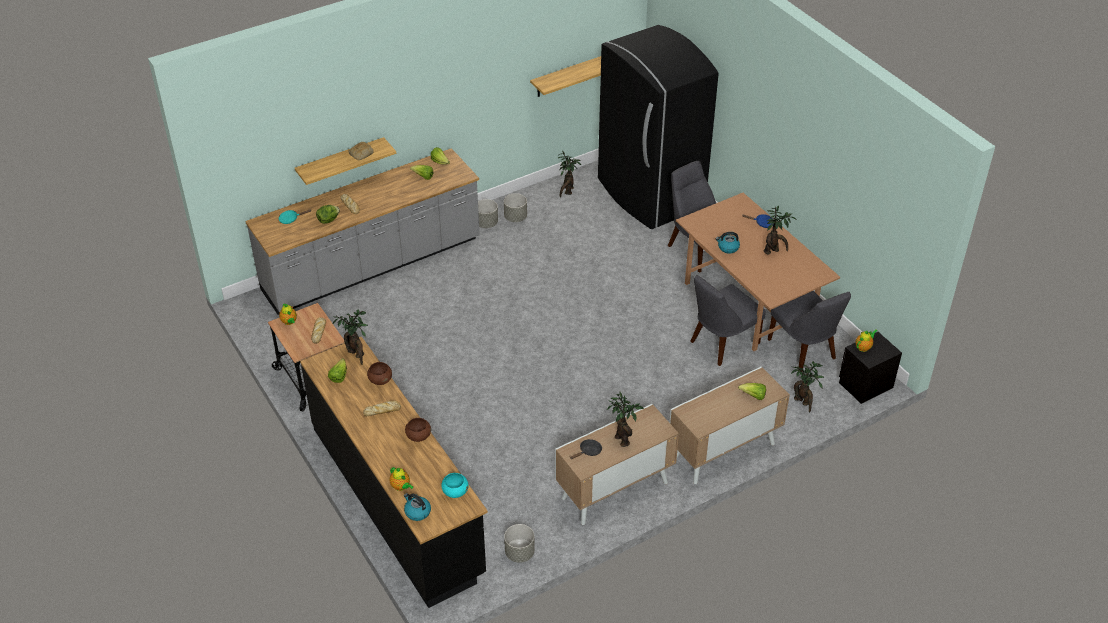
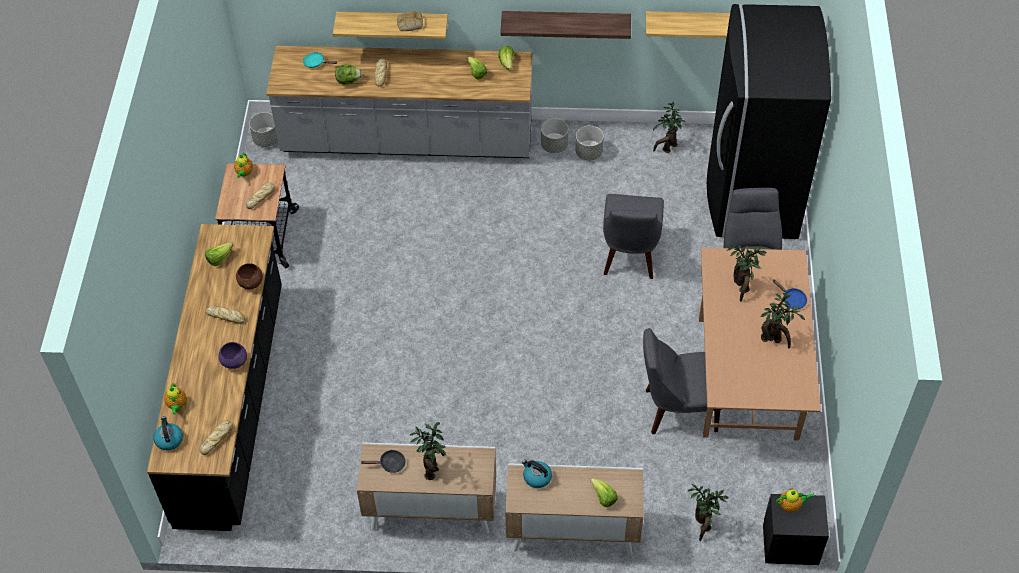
camera: 35 degrees right, 10 degrees up
(356, 355) = (253, 244): potted plant -> potted plant (741, 288)
(418, 436) = (234, 361): brown bowl -> purple bowl
(455, 492) = (217, 438): turquoise bowl -> bread
(473, 111) = (566, 22): none -> shelf
(519, 553) = (292, 523): grey planter -> grey planter (266, 139)
(728, 248) = (726, 310): kettle -> kettle (536, 477)
(803, 351) = (757, 466): grey chair -> grey chair (629, 255)

